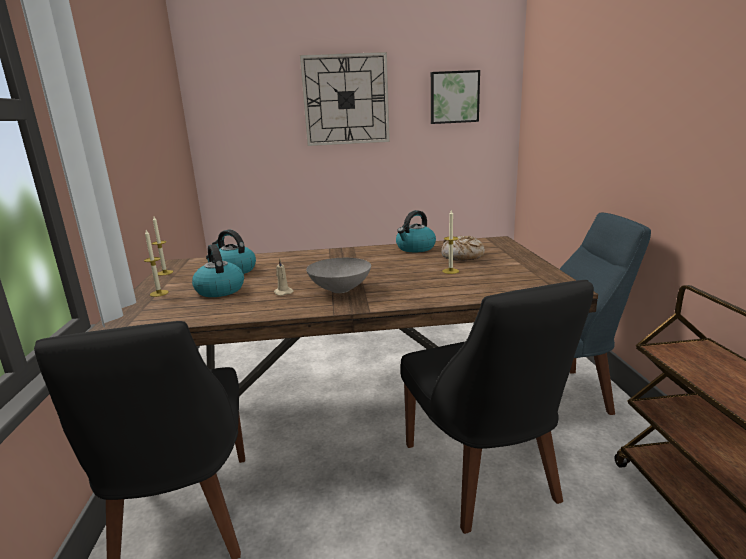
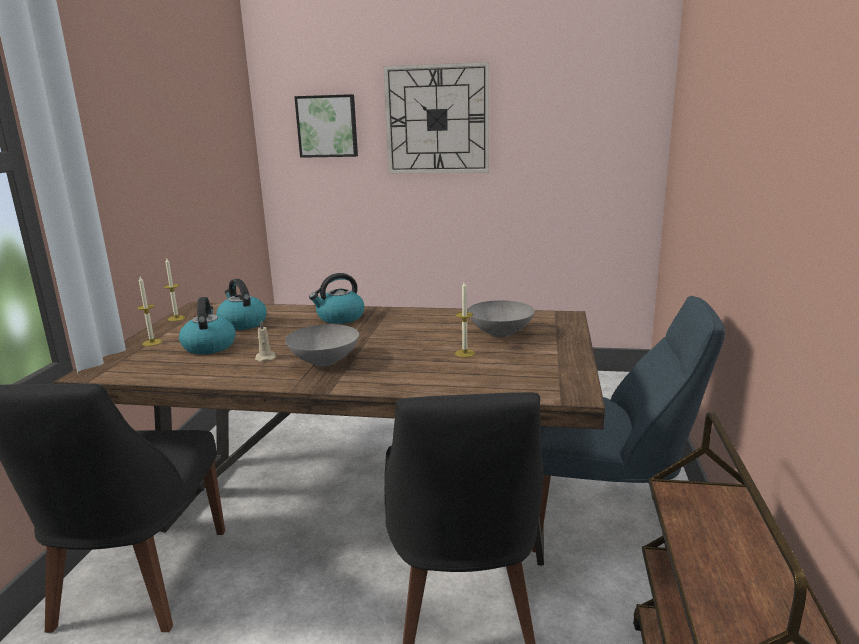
camera: 15 degrees right, 0 degrees up
(415, 248) = (456, 317): kettle -> kettle (340, 318)
(454, 97) = (576, 119): picture -> picture (327, 126)
(462, 256) = (499, 334): bread -> grey bowl

